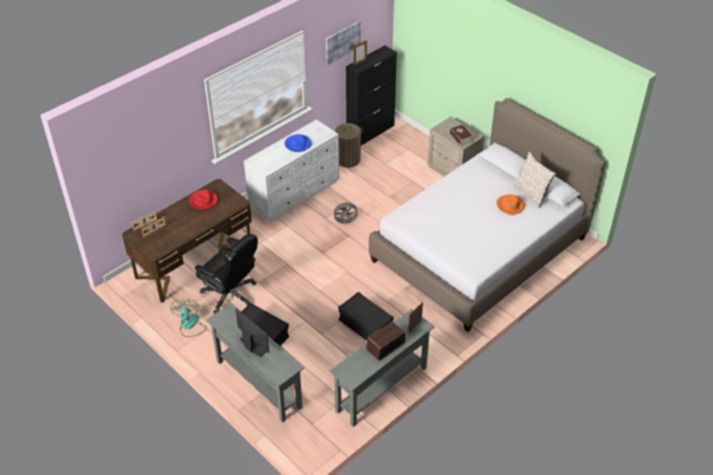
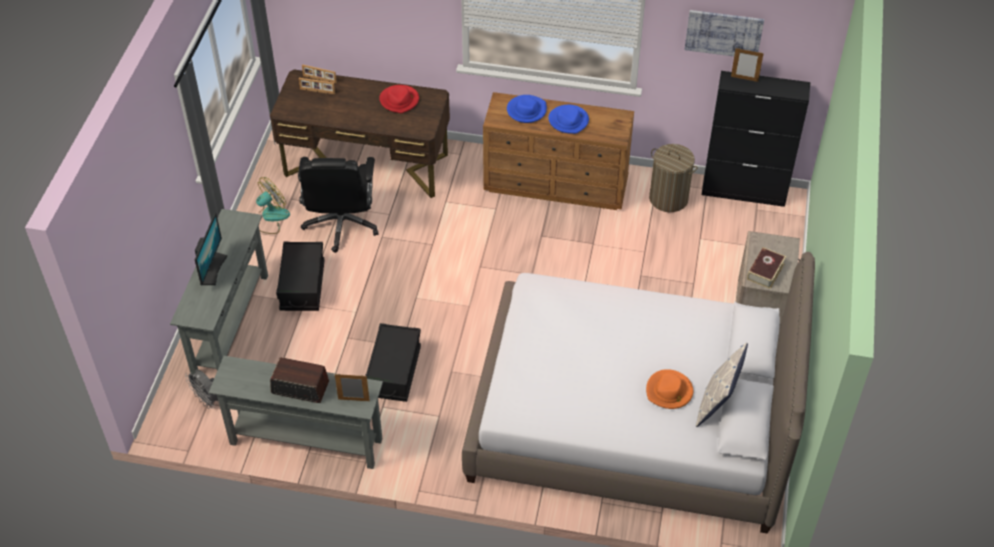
camera: 55 degrees right, 5 degrees up
(272, 155) = (526, 110): none -> blue hat
(295, 194) = (557, 185): white dresser -> brown dresser
(346, 222) = (552, 259): grey fan -> grey fan (208, 400)

